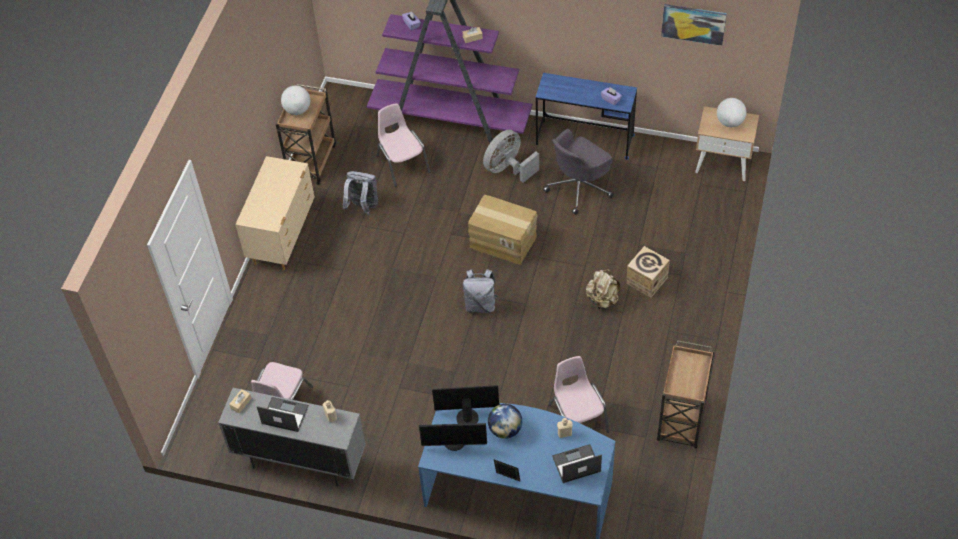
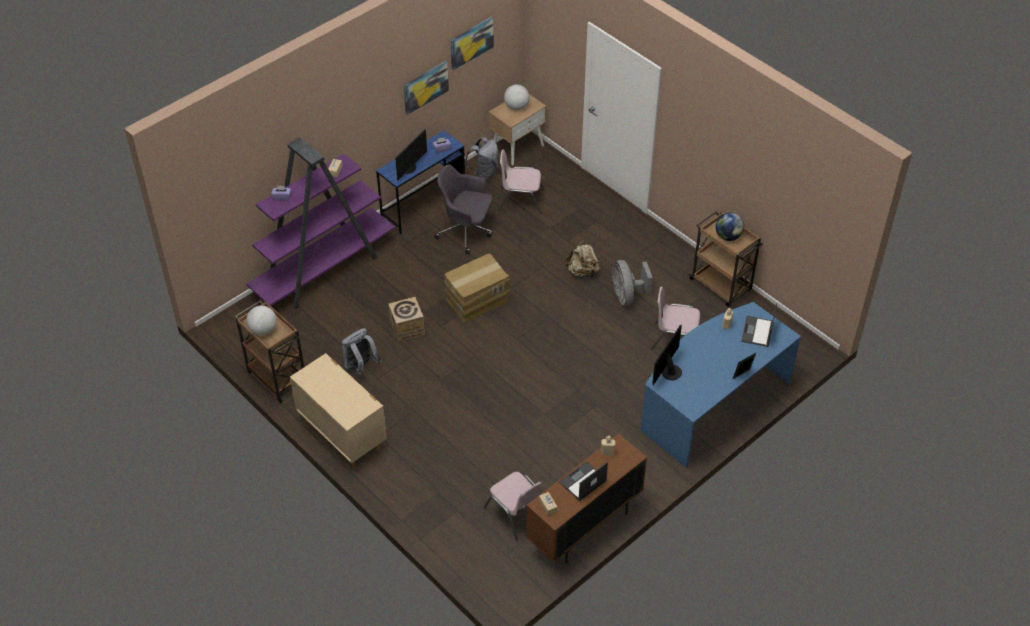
camera: 60 degrees left, 5 degrees down
(300, 461) = (584, 528): grey cabinet -> brown cabinet
(402, 164) = (340, 321): pink chair -> pink chair (521, 200)
(454, 443) = (688, 390): monitor -> monitor (409, 168)
(480, 304) = (526, 342): grey backpack -> grey backpack (484, 174)
(505, 429) = (698, 356): globe -> globe (728, 236)
(508, 169) = (408, 261): grey fan -> grey fan (627, 295)
(579, 187) = (466, 231): grey office chair -> grey office chair turned 120 degrees clockwise
(623, 32) = (425, 87): none -> picture
(646, 280) = (586, 240): cardboard box -> cardboard box (407, 328)

